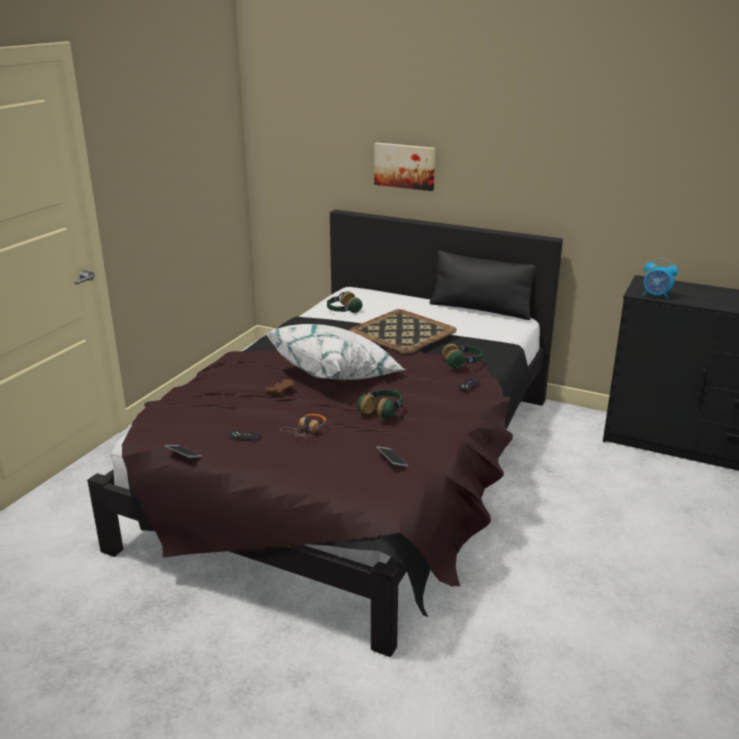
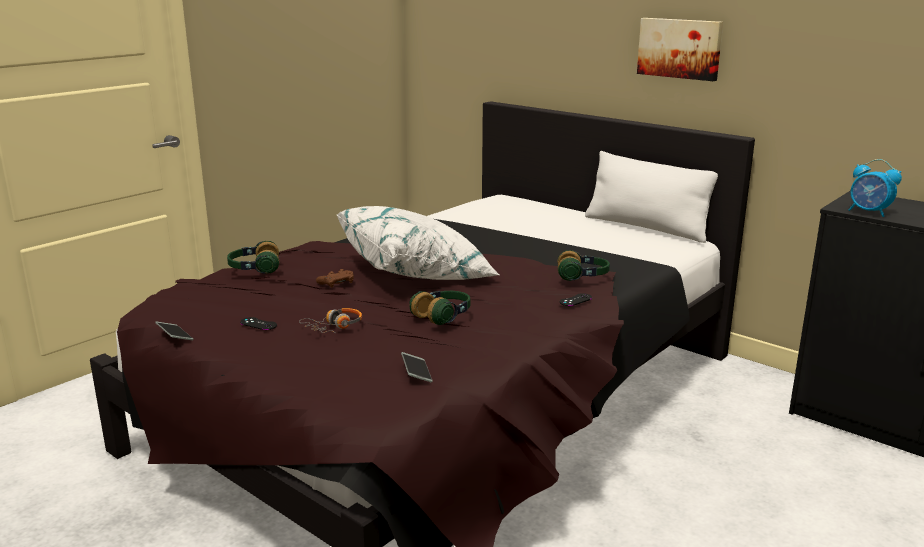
camera: 15 degrees right, 5 degrees down
(343, 311) = (475, 215): headphones -> headphones (254, 269)
(401, 332) = (526, 239): tray -> none
(405, 166) = (569, 47): picture -> picture (680, 48)
(480, 309) = (646, 227): black pillow -> white pillow

